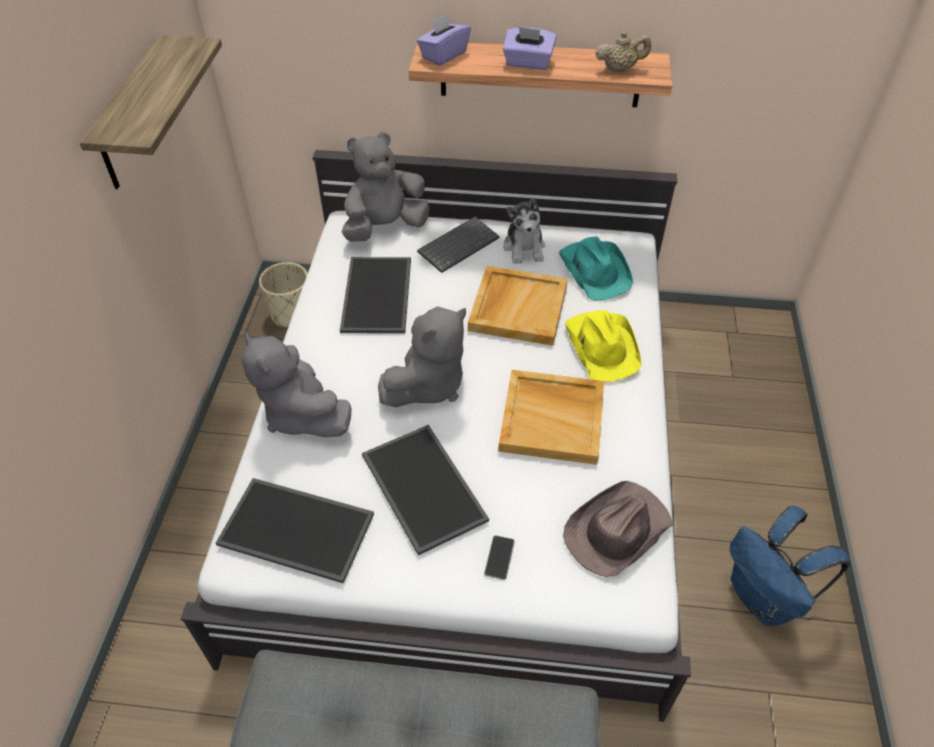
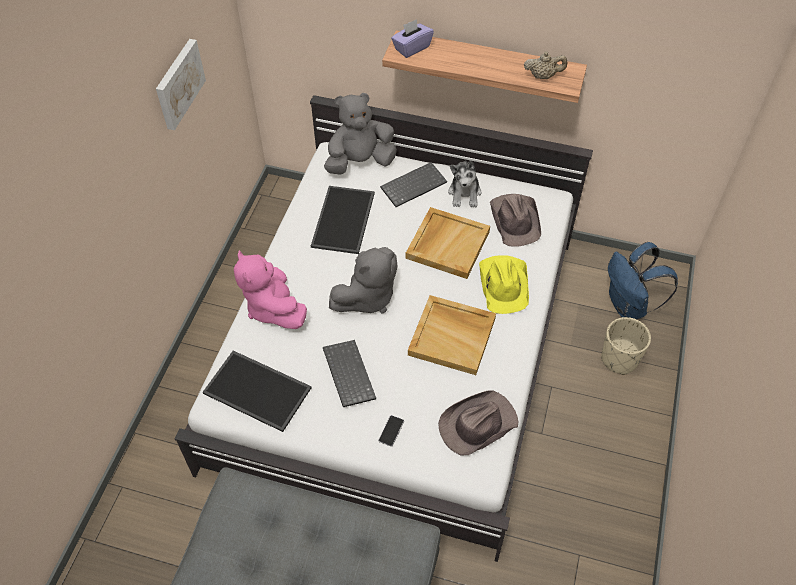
camera: 10 degrees right, 5 degrees up
(133, 115) = (178, 83): shelf -> picture
(291, 314) = (283, 214): beige planter -> beige planter (619, 359)
(301, 414) = (273, 307): grey plush toy -> pink plush toy
(421, 487) = (347, 373): tray -> keyboard
(528, 63) = (474, 62): purple tissue box -> none
(595, 270) = (515, 220): turquoise hat -> brown hat
(764, 598) = (596, 489): blue backpack -> blue backpack (629, 306)

